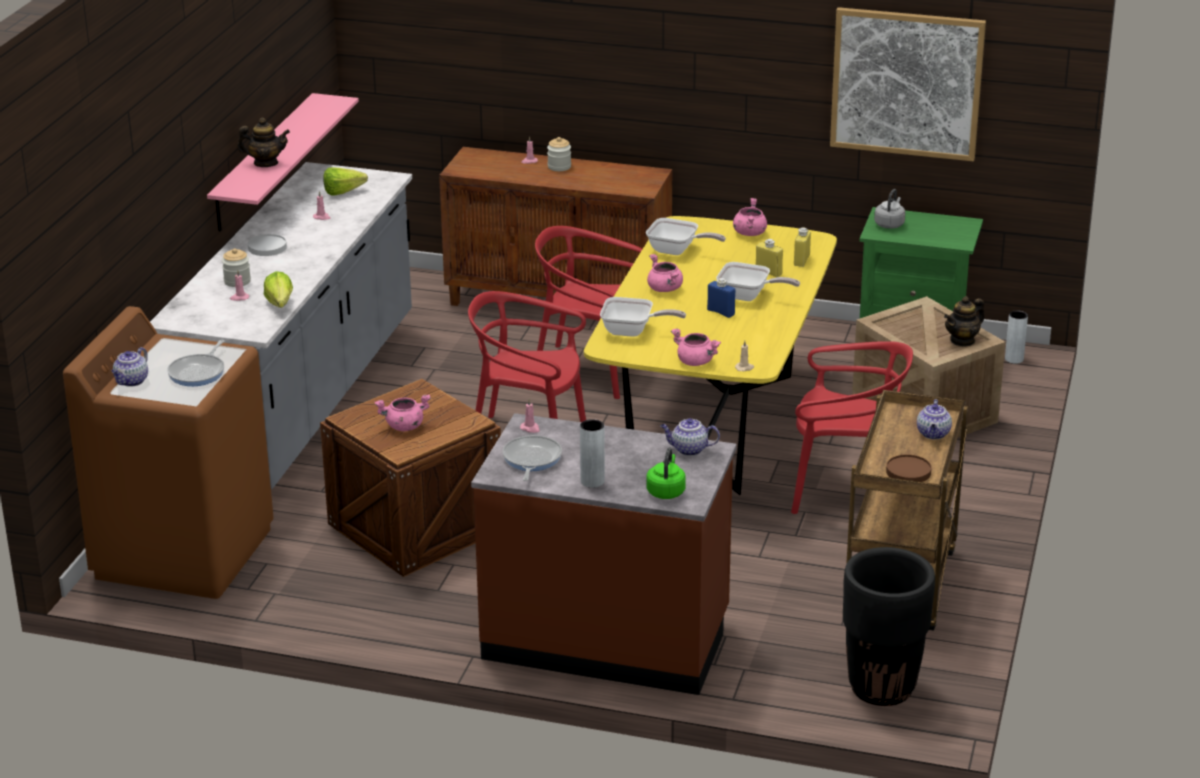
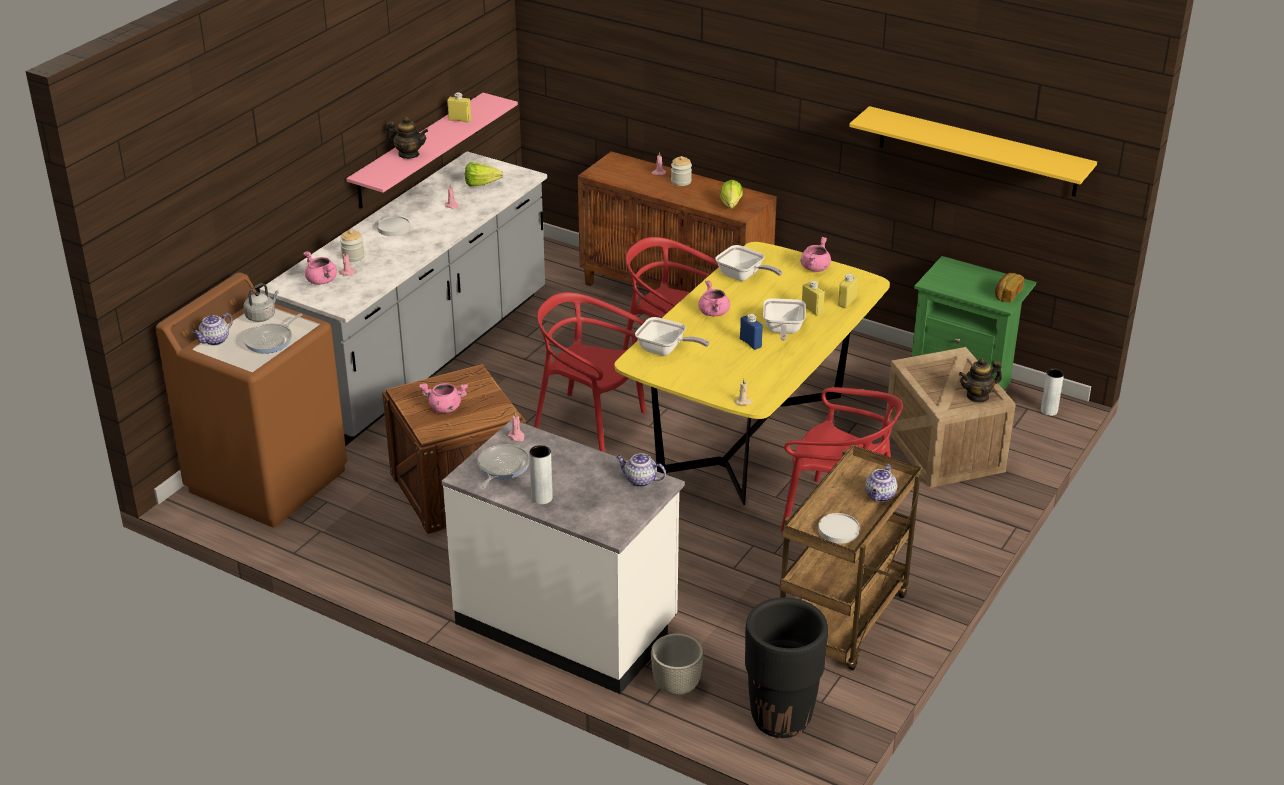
camera: 15 degrees right, 5 degrees up
(279, 306) = (373, 285): lettuce -> lettuce (730, 207)
(303, 123) = (460, 120): none -> yellow bottle
(606, 639) = (567, 624): brown counter -> white counter
(666, 491) = (599, 519): green kettle -> none
(696, 362) = (704, 389): pink cooking pot -> pink cooking pot (322, 281)
(748, 296) = (782, 331): frying pan -> frying pan turned 60 degrees clockwise
(755, 677) = (676, 686): none -> grey planter
(889, 224) = (948, 275): grey kettle -> grey kettle (262, 316)
(906, 83) = (977, 152): picture -> yellow shelf
(908, 471) = (838, 530): brown plate -> white plate
(960, 234) = (1007, 295): none -> bread

